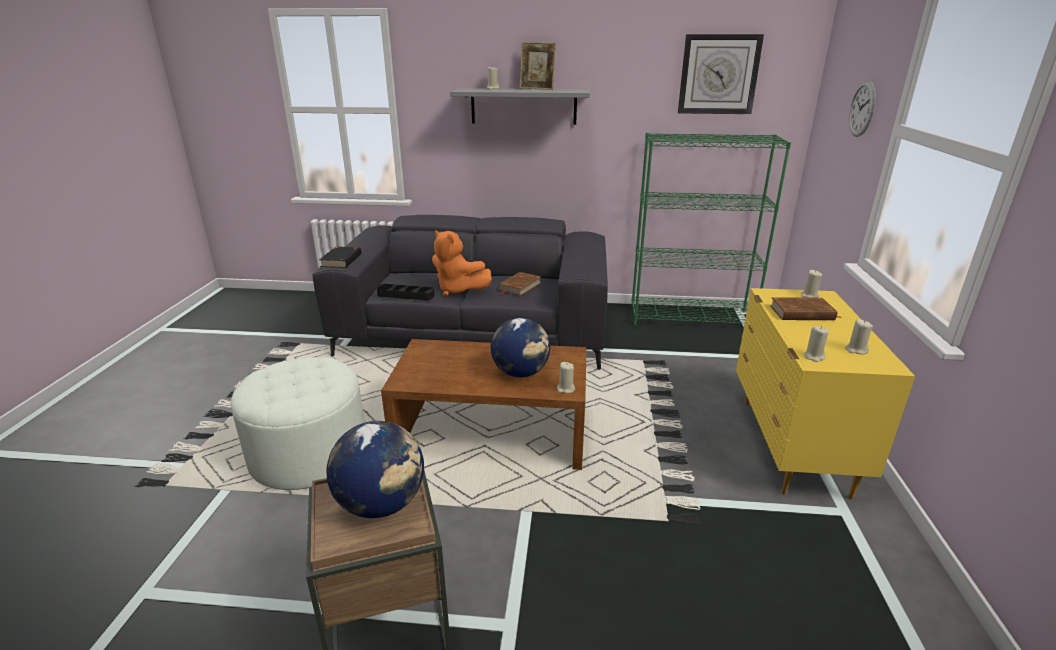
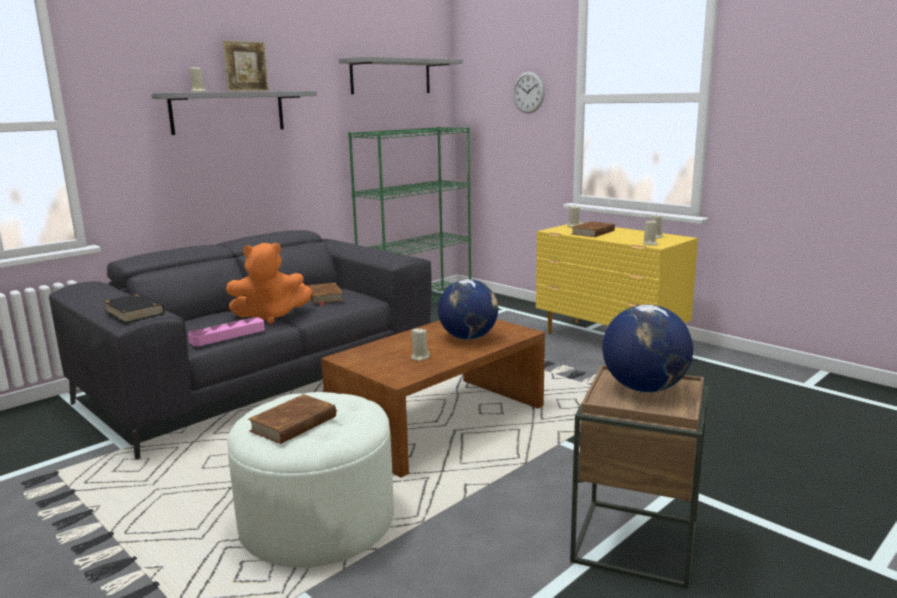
camera: 50 degrees left, 10 degrees down
(277, 381) = (294, 424): none -> brown book
(406, 295) = (227, 335): black tray -> pink tray
(565, 389) = (518, 332): beige candle -> beige candle (420, 357)
(718, 74) = (391, 76): wall clock -> grey shelf

